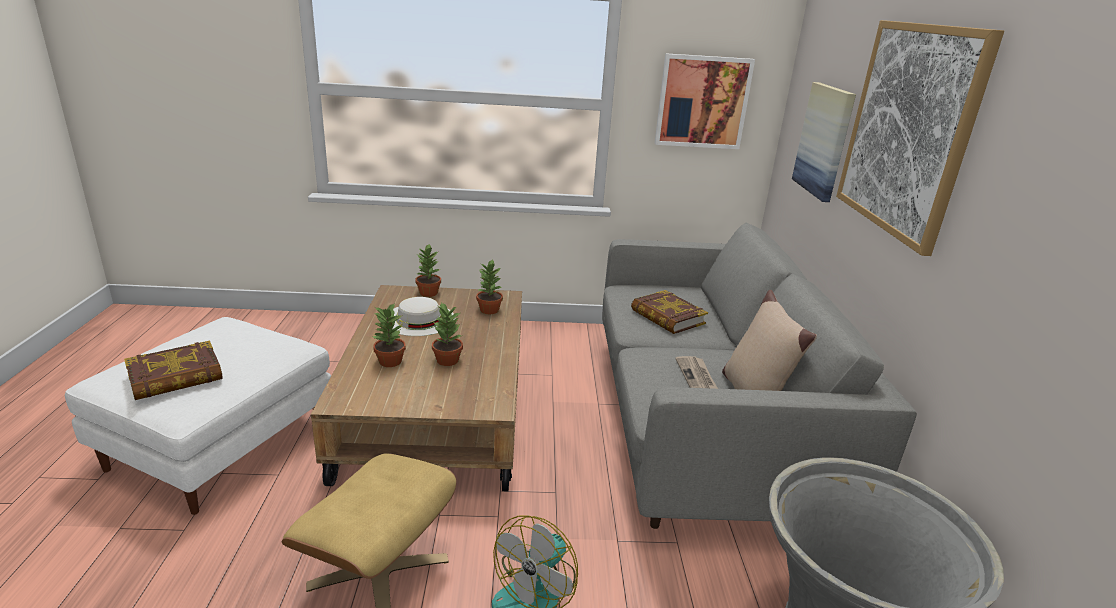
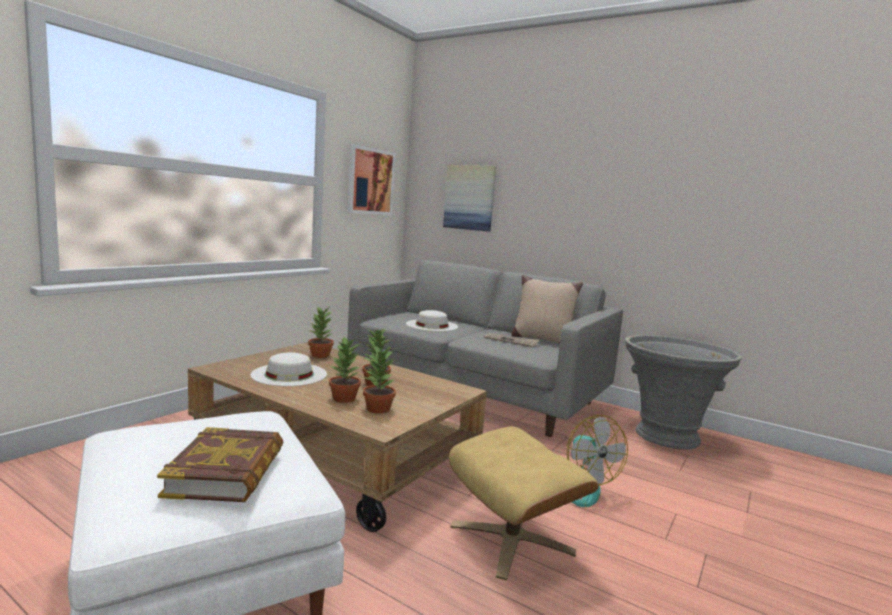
camera: 55 degrees left, 15 degrees down
(428, 293) = (247, 360): potted plant -> potted plant (378, 409)
(667, 317) = (432, 325): book -> white hat
(908, 130) = (556, 177): picture -> none

